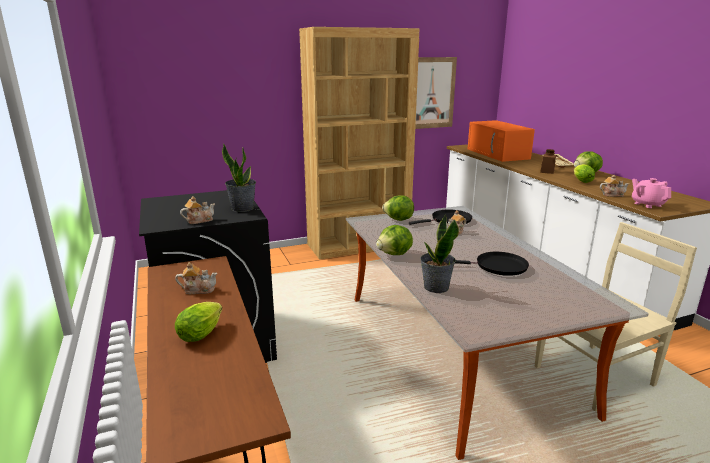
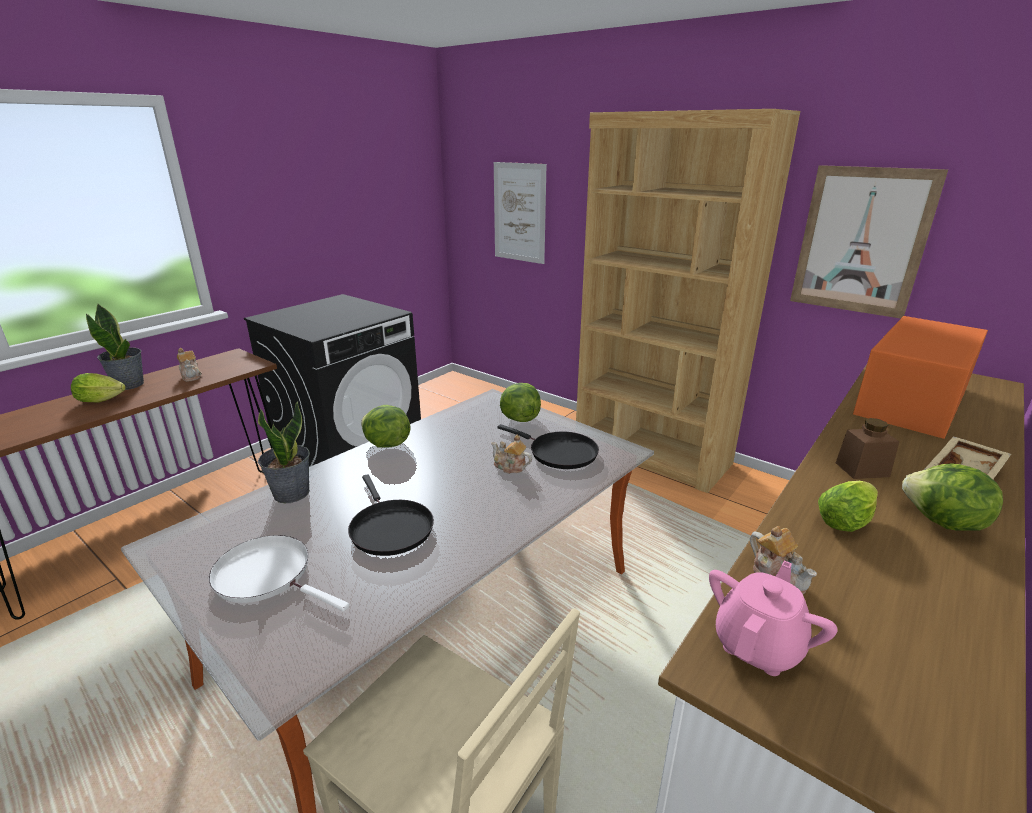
camera: 60 degrees right, 5 degrees up
(199, 220) = (289, 323): teapot -> none
(208, 105) = (519, 213): none -> picture
(242, 208) = (337, 327): potted plant -> potted plant (129, 384)
(527, 301) = (268, 575): none -> white frying pan

